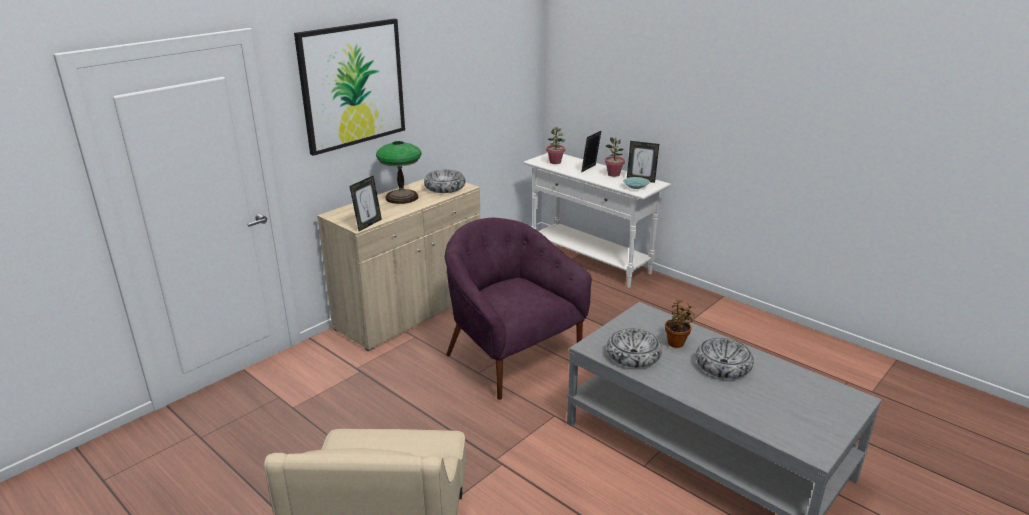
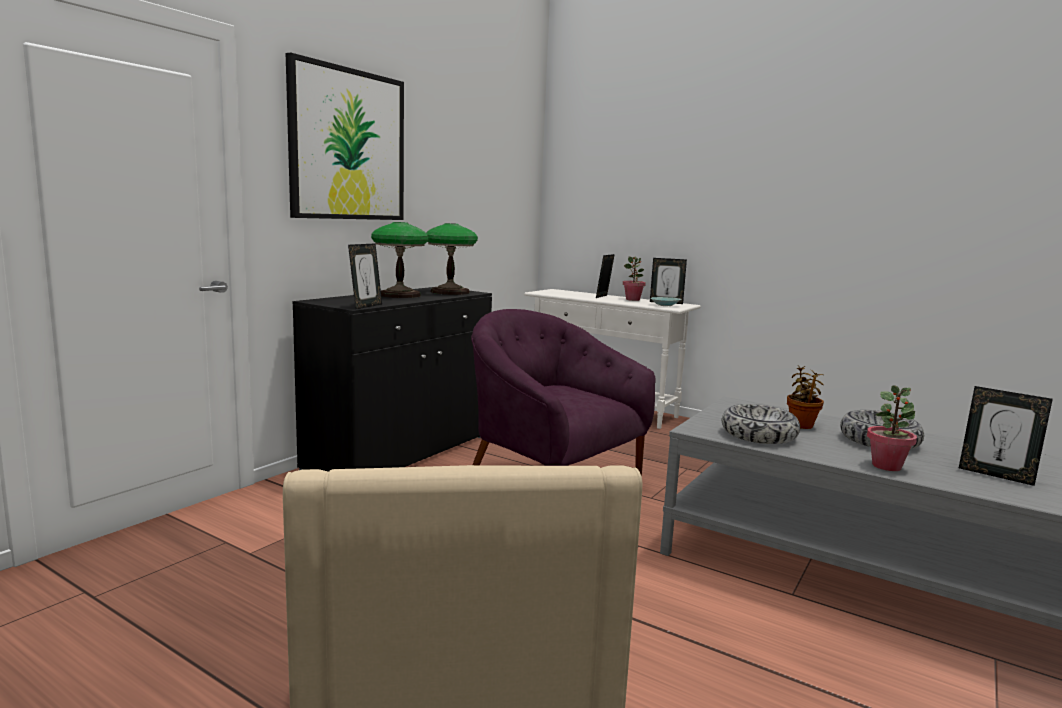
camera: 10 degrees left, 15 degrees down
(410, 311) = (401, 452): beige cabinet -> black cabinet
(444, 187) = (449, 292): bowl -> table lamp
(555, 162) = (561, 293): potted plant -> potted plant (886, 466)
(780, 409) = (996, 475): none -> picture frame

